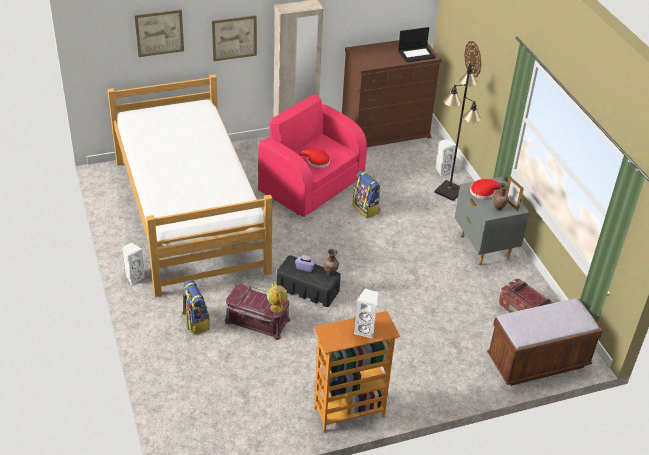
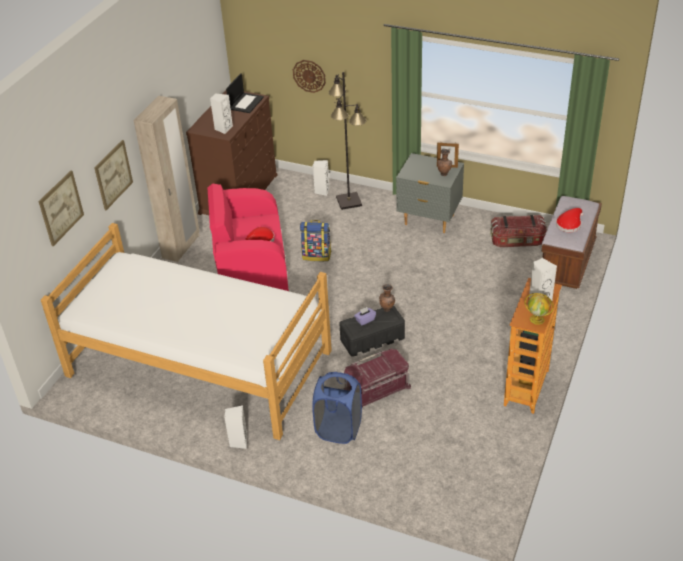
camera: 45 degrees left, 0 degrees up
(195, 322) = (338, 429): backpack -> blue laundry basket
(277, 308) = (397, 360): globe -> globe (537, 319)
(371, 60) = (223, 128): none -> white speaker
(484, 192) = (419, 171): red hat -> red hat (569, 224)

